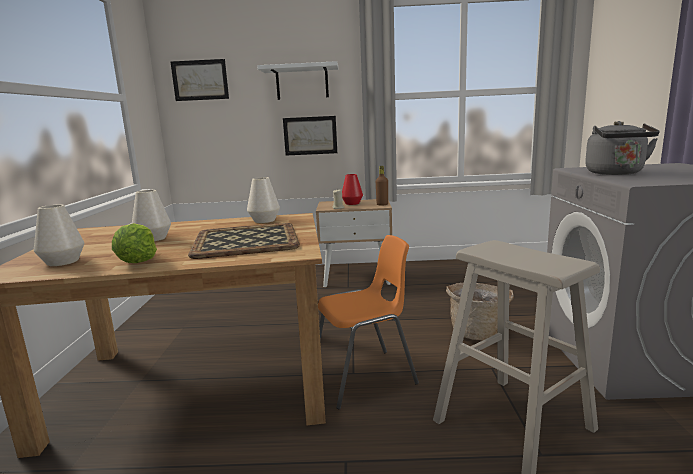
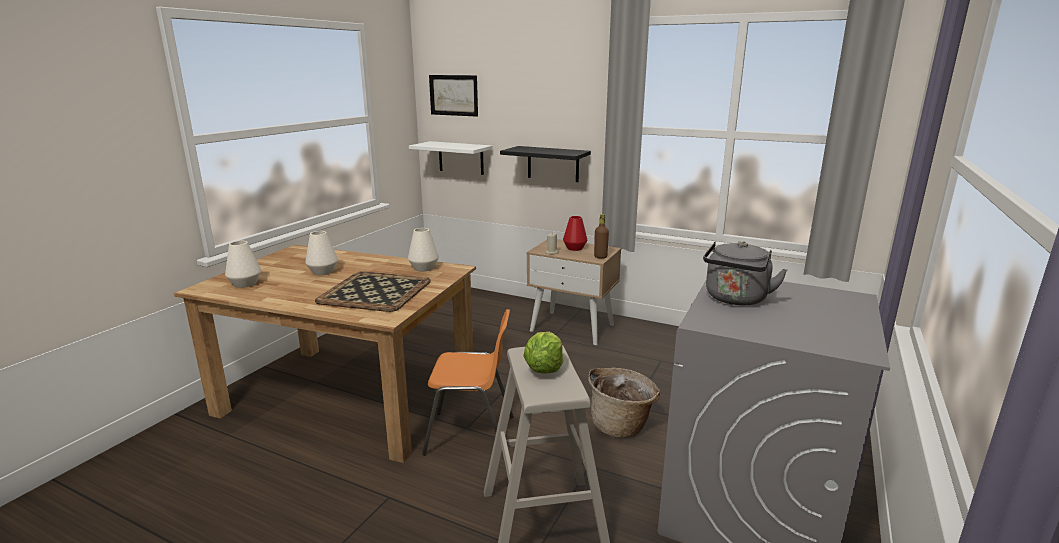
camera: 25 degrees right, 5 degrees up
(138, 261) = (284, 296): lettuce -> lettuce (544, 368)
(302, 83) = (549, 106): white shelf -> white shelf (461, 158)
(310, 135) = (553, 164): picture -> black shelf

